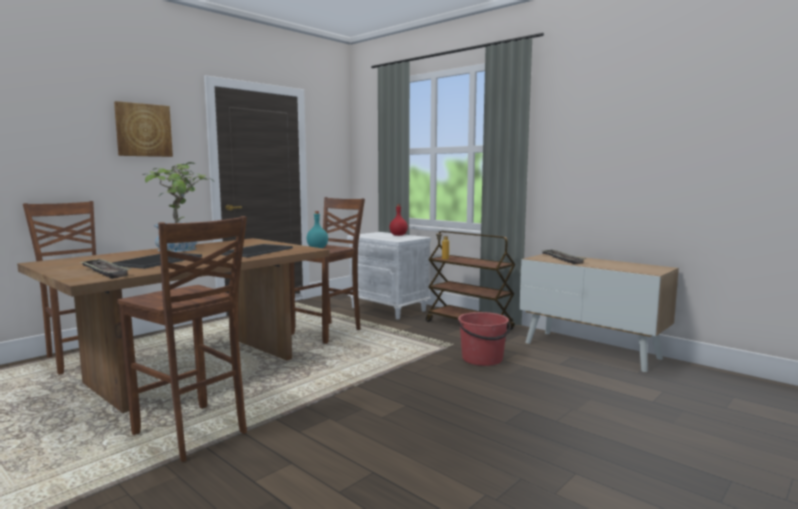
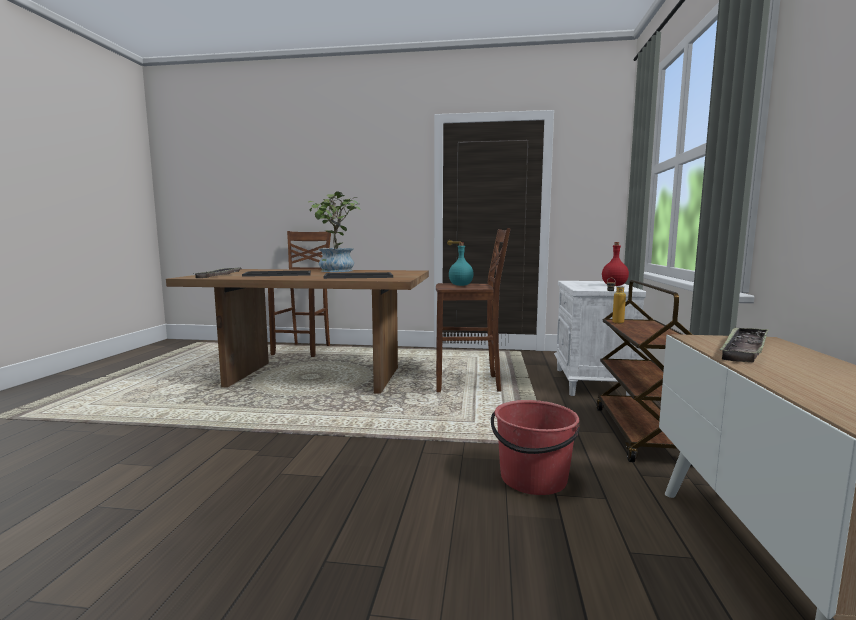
camera: 55 degrees right, 0 degrees up
(143, 130) = (375, 172): picture -> none
(192, 433) = (198, 415): brown stool -> none

